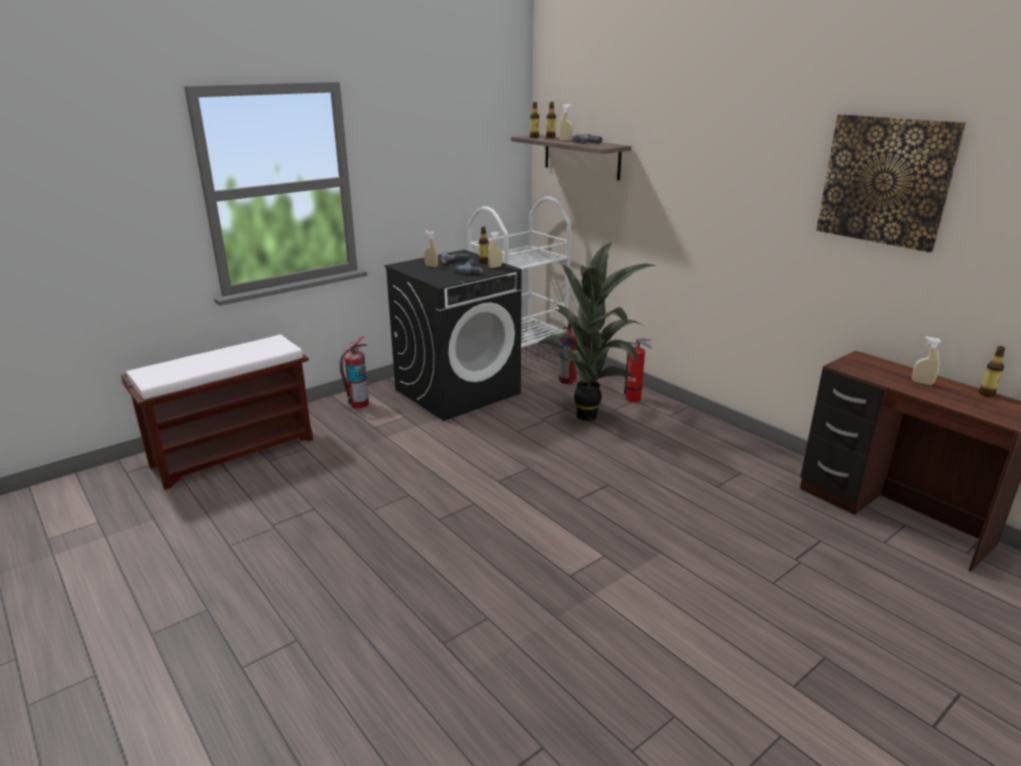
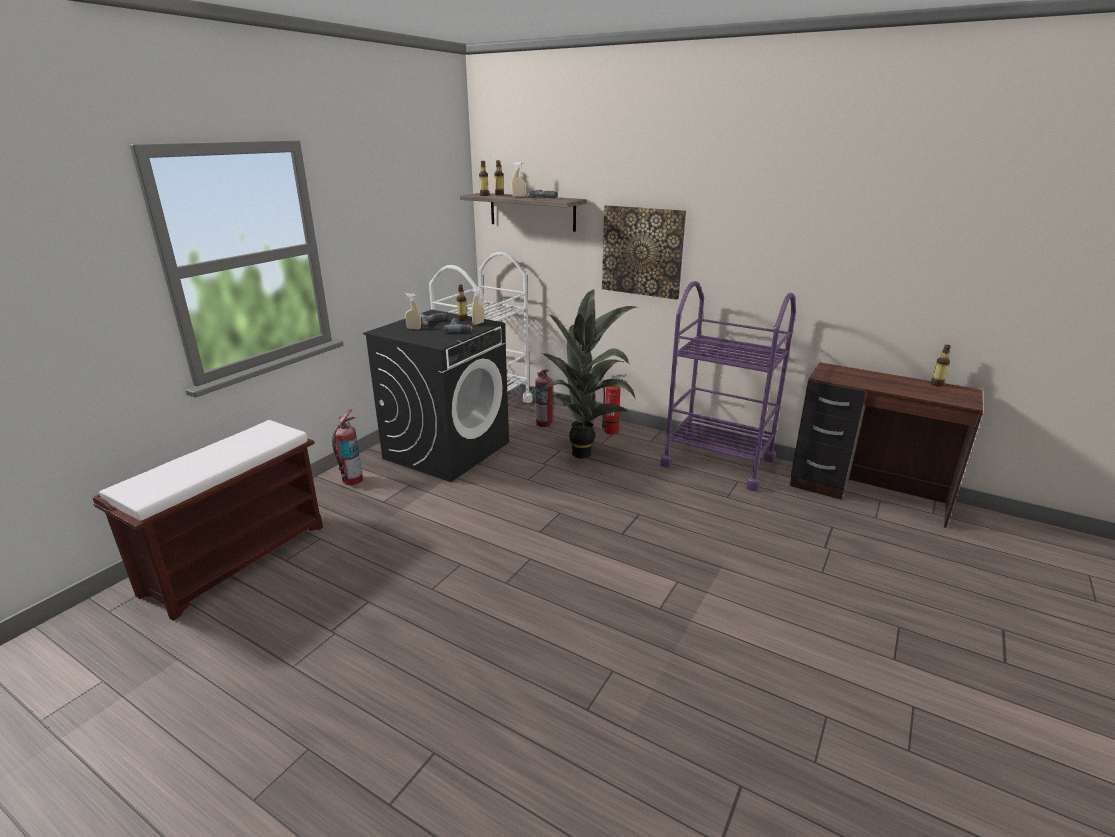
camera: 20 degrees left, 0 degrees up
(731, 449) = (718, 462): none -> purple cart
(886, 181) = (838, 217): picture -> picture (642, 251)
(922, 383) = (888, 382): beige spray bottle -> none

